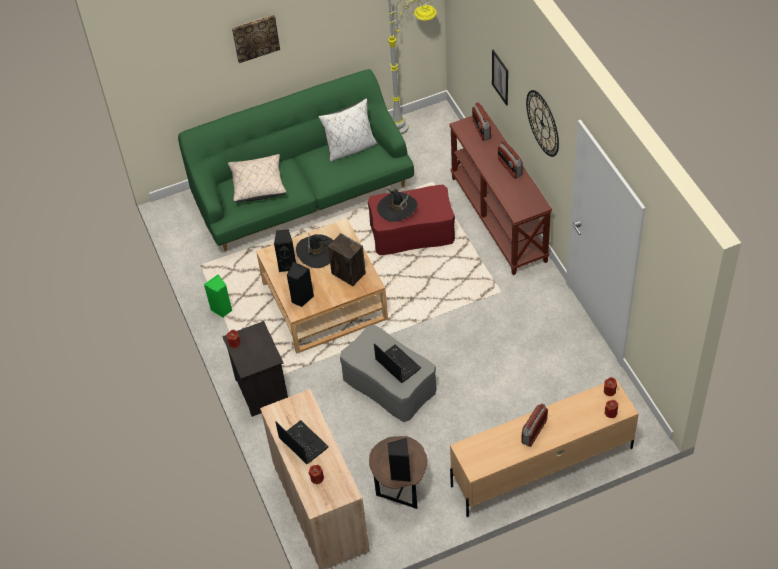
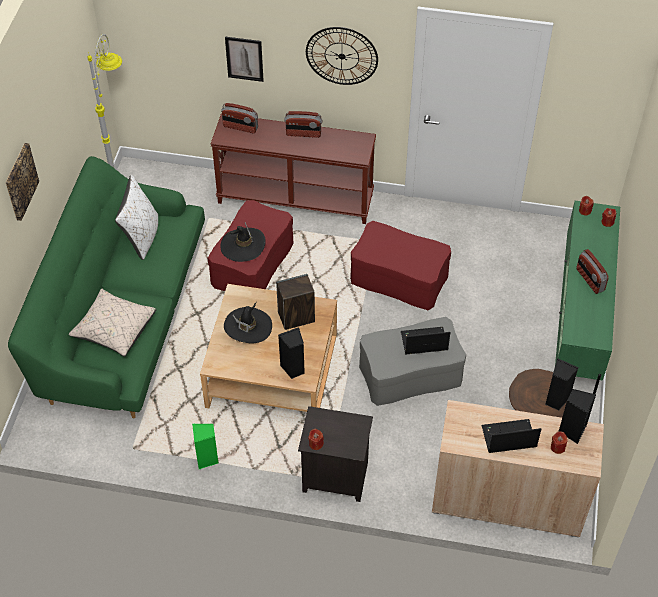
camera: 60 degrees left, 0 degrees up
(288, 264) = (242, 357): black speaker -> black speaker (572, 430)
(476, 326) = (398, 278): none -> red ottoman
(540, 467) = (579, 318): beige tv stand -> green tv stand

